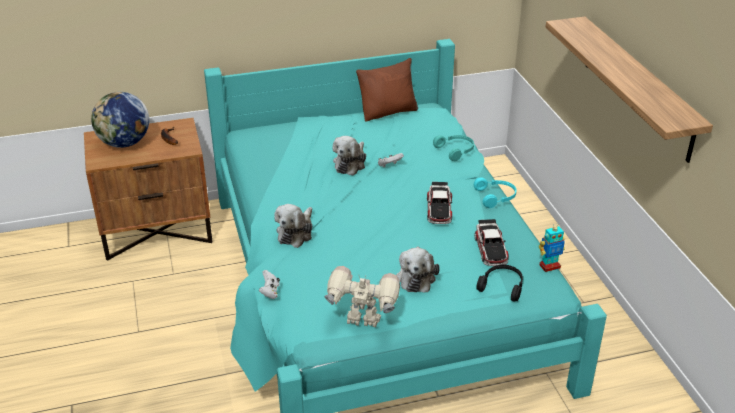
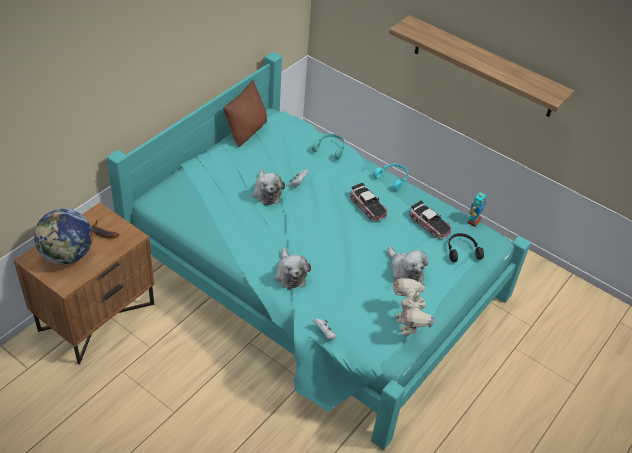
camera: 40 degrees left, 10 degrees up
(363, 322) = (407, 324): toy robot -> toy robot turned 75 degrees counterclockwise

